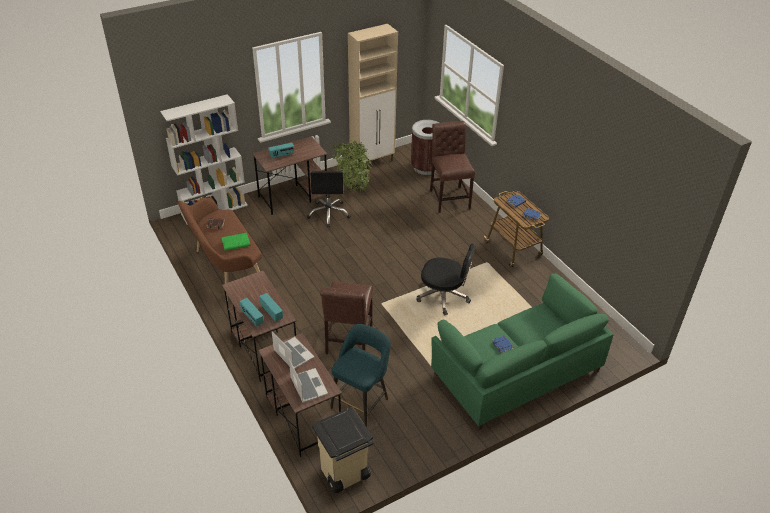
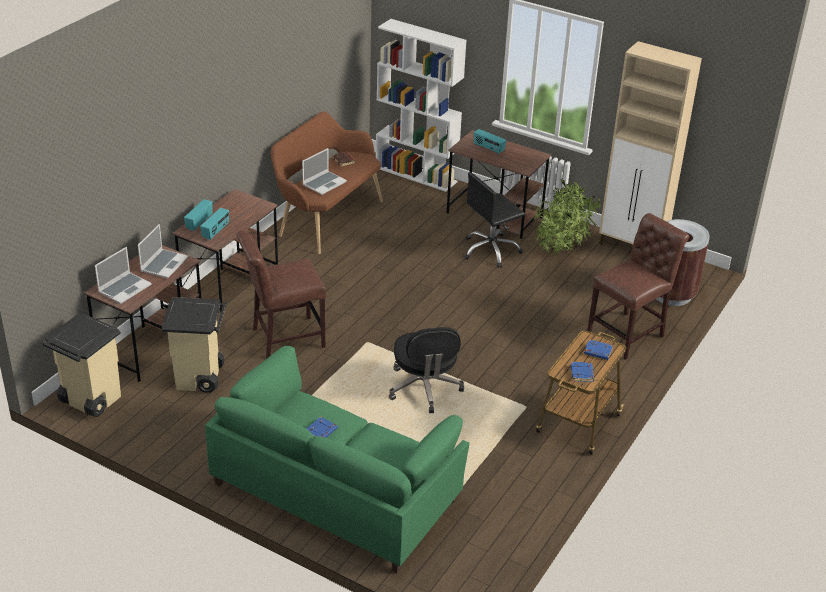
camera: 60 degrees right, 5 degrees down
(235, 243) = (324, 183): green book -> laptop
(361, 401) = (199, 378): turquoise stool -> beige trash can

